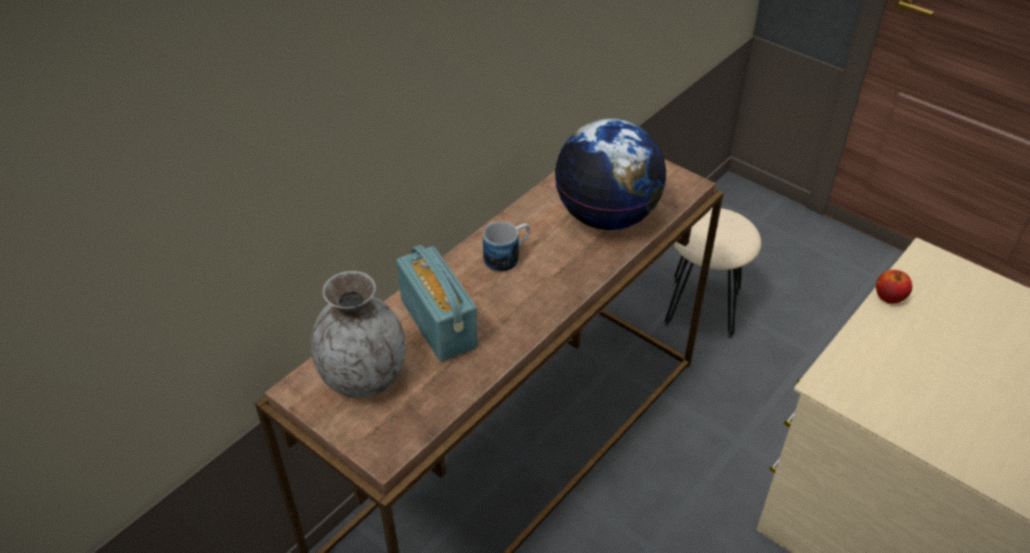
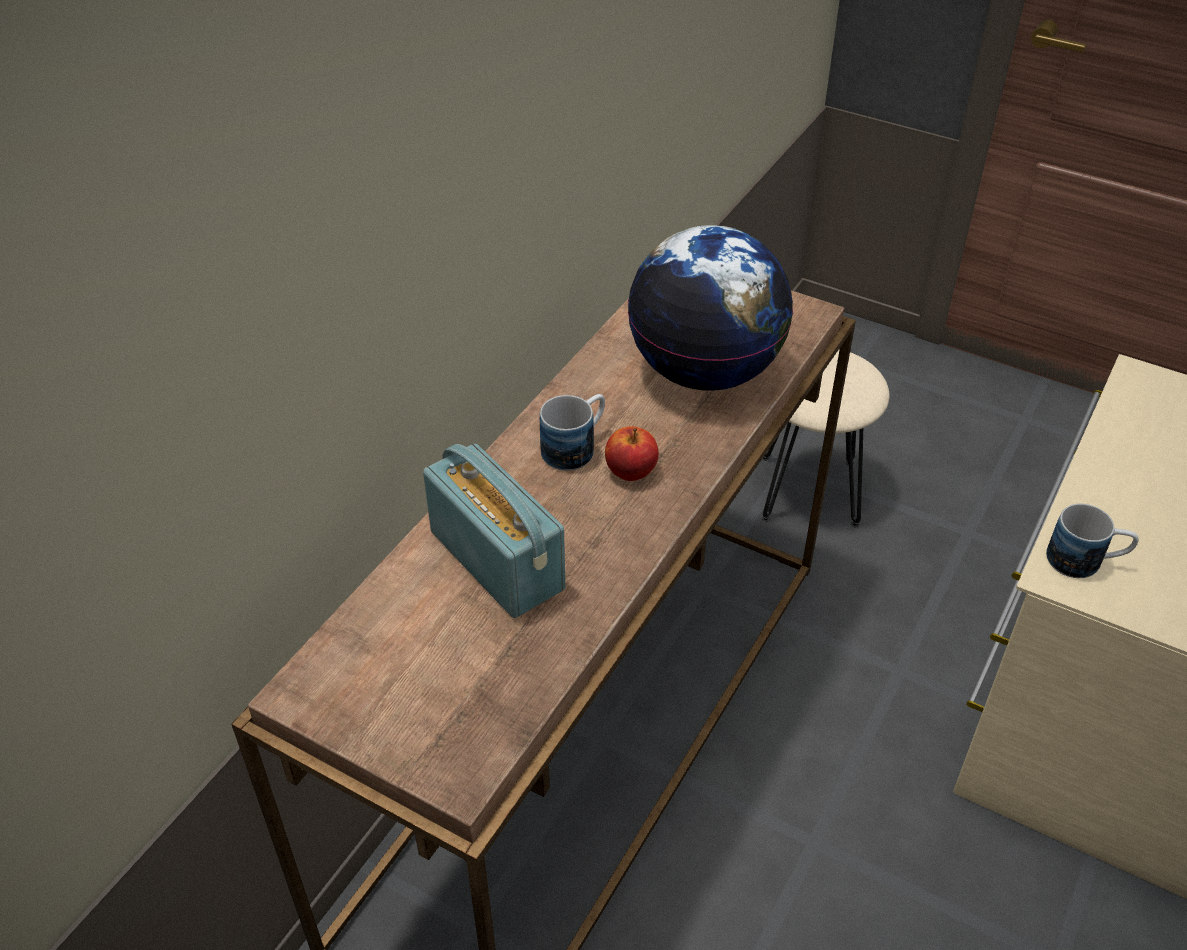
camera: 10 degrees left, 0 degrees up
(364, 379) = (401, 661): grey vase -> none
(847, 378) = (1085, 562): none -> mug
(889, 297) = (1108, 441): apple -> apple (630, 472)

